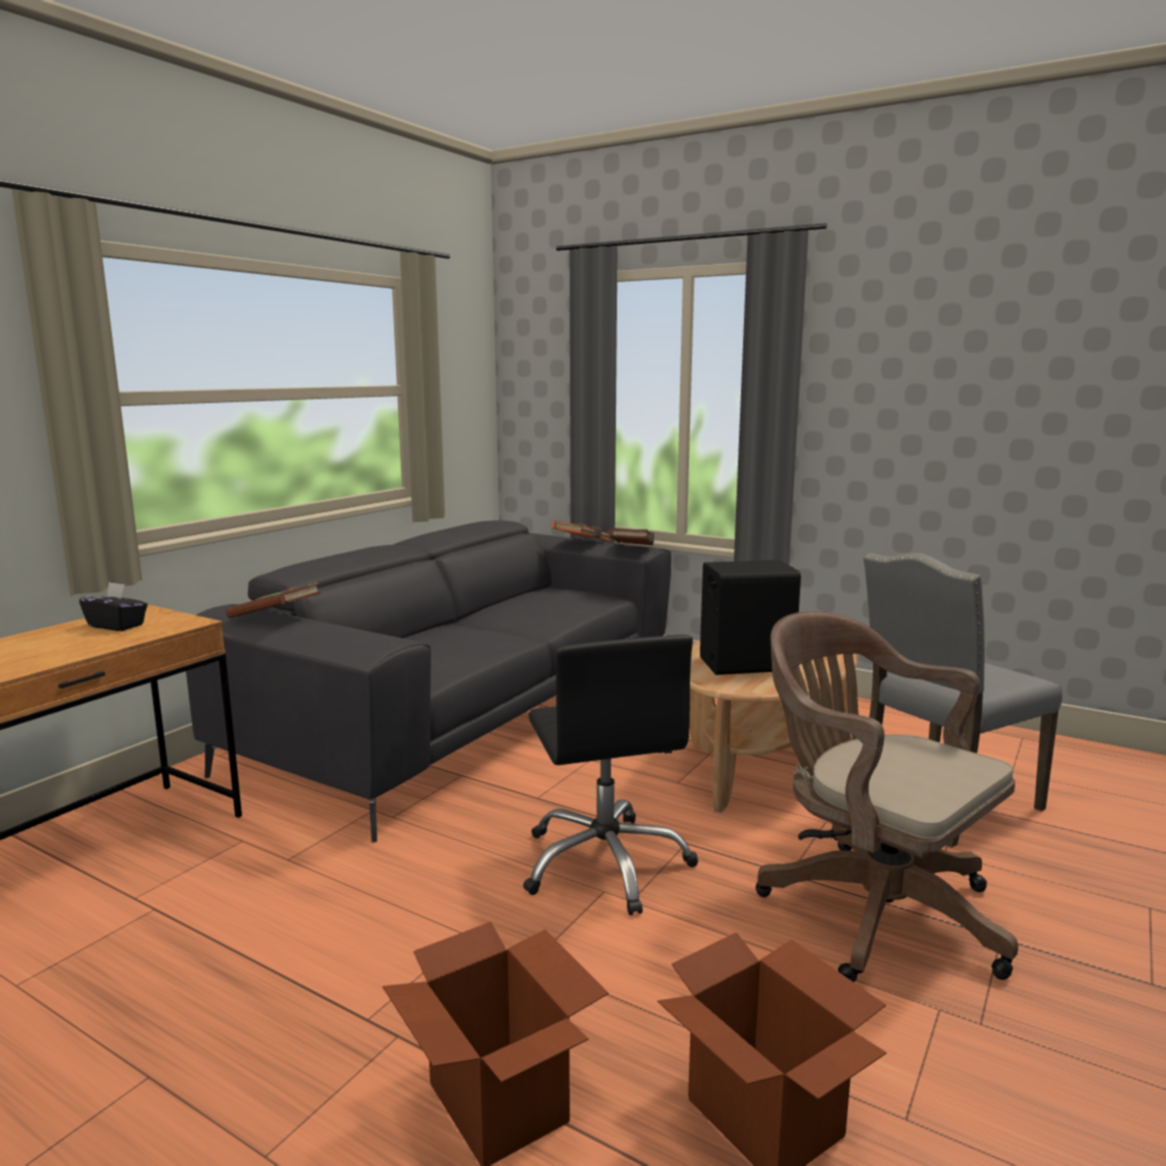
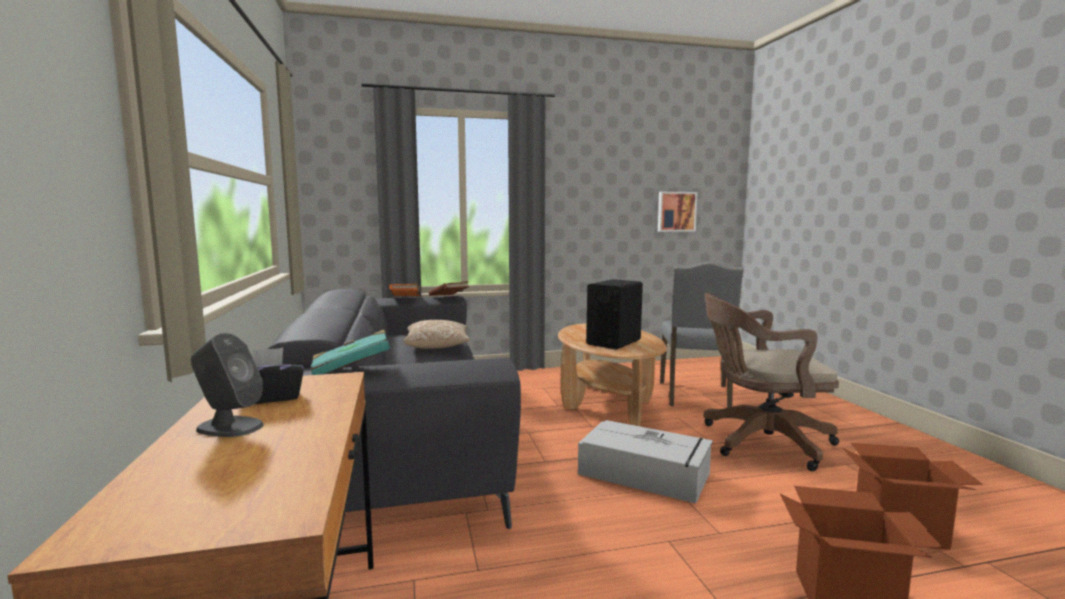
camera: 45 degrees left, 5 degrees down
(42, 640) = (229, 427): none -> grey speaker
(276, 617) = (351, 369): brown book -> turquoise book
(543, 614) = (437, 346): none -> pillow
(606, 863) = (646, 474): black office chair -> grey storage box
(1091, 435) = (676, 211): none -> picture

